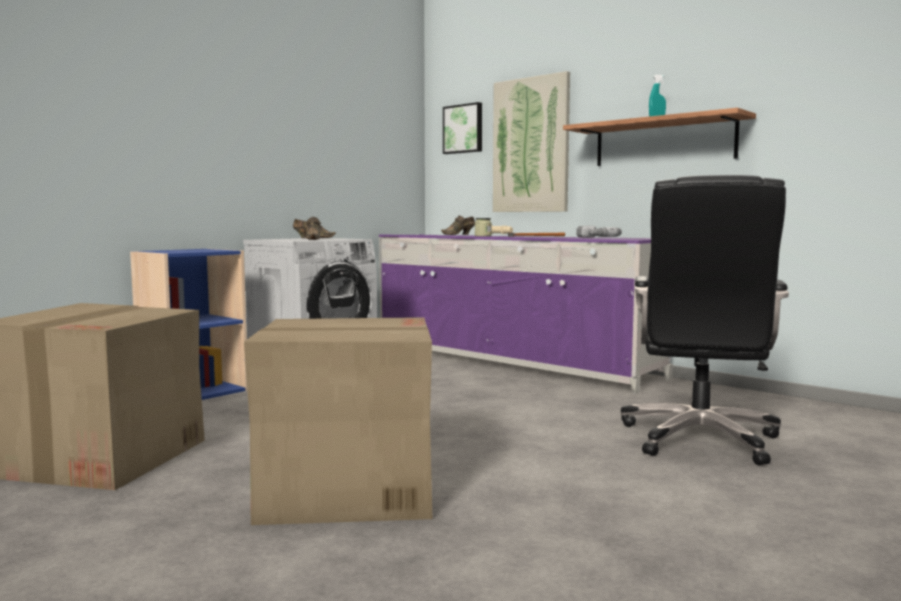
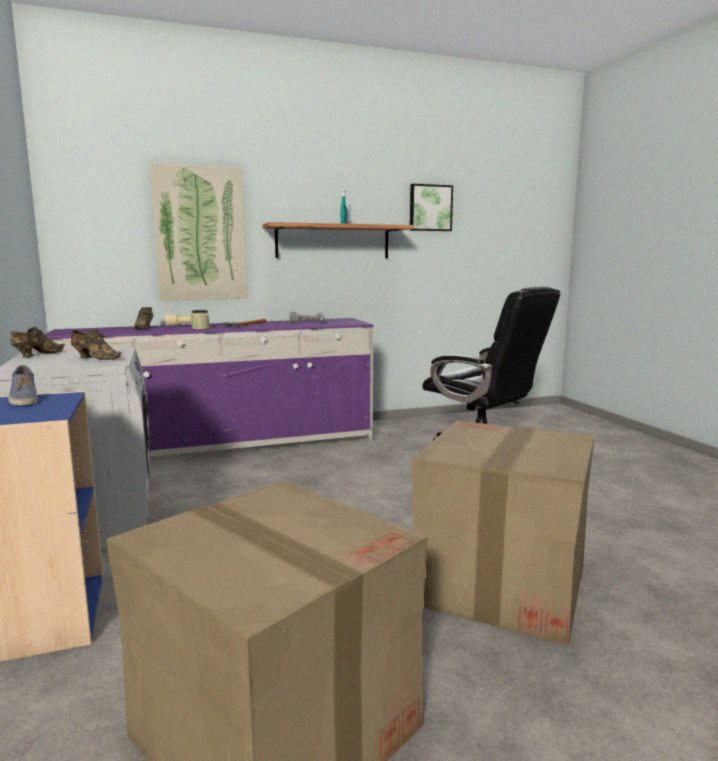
camera: 60 degrees left, 5 degrees up
(210, 249) = (23, 399): none -> shoe
(463, 129) = (104, 207): picture -> picture (430, 208)

